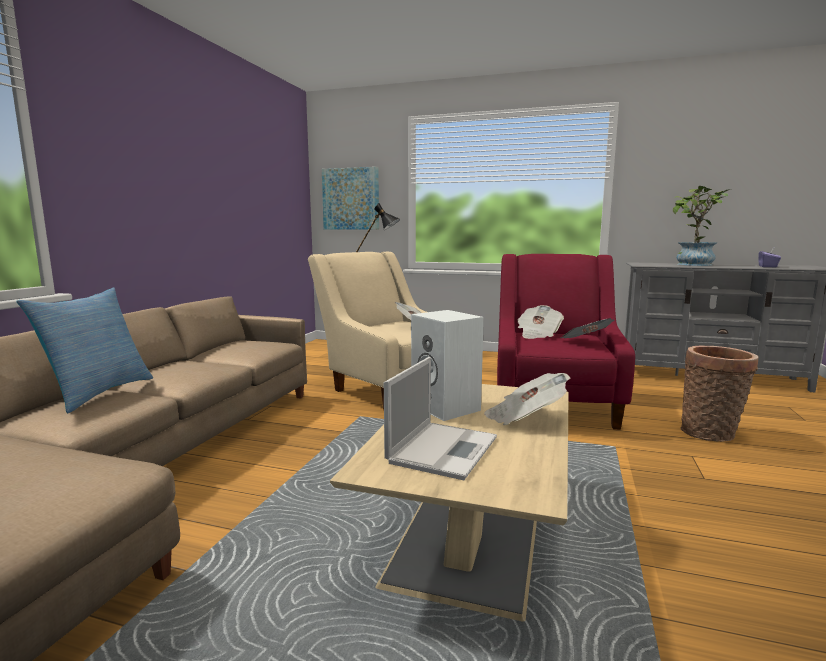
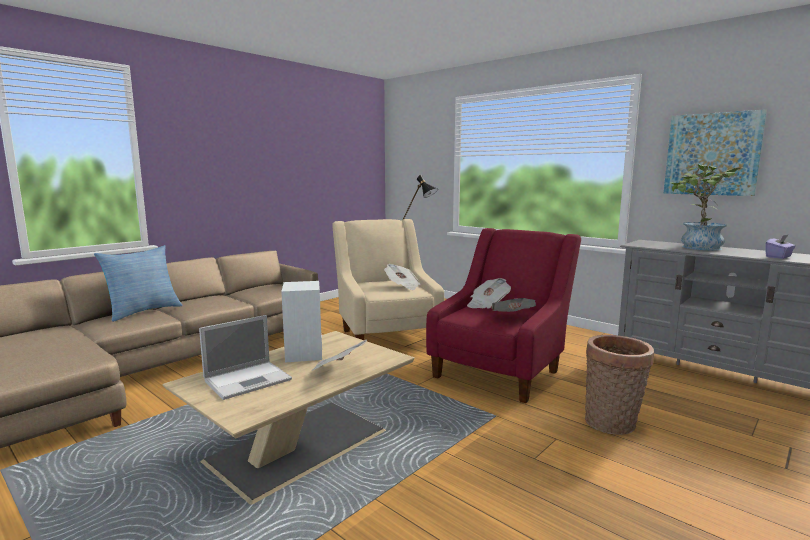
camera: 25 degrees right, 0 degrees up
(351, 199) = (412, 169): picture -> picture (712, 154)

